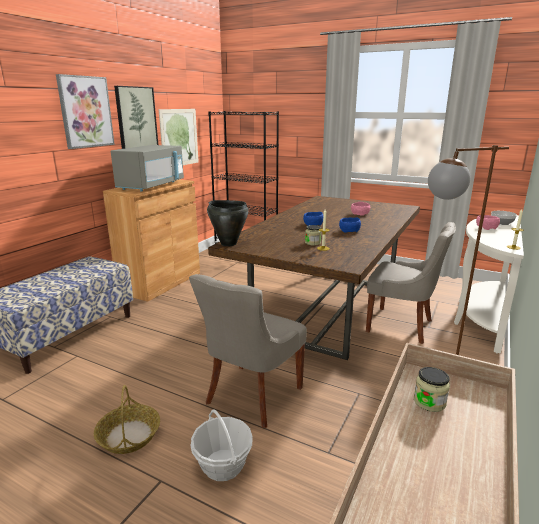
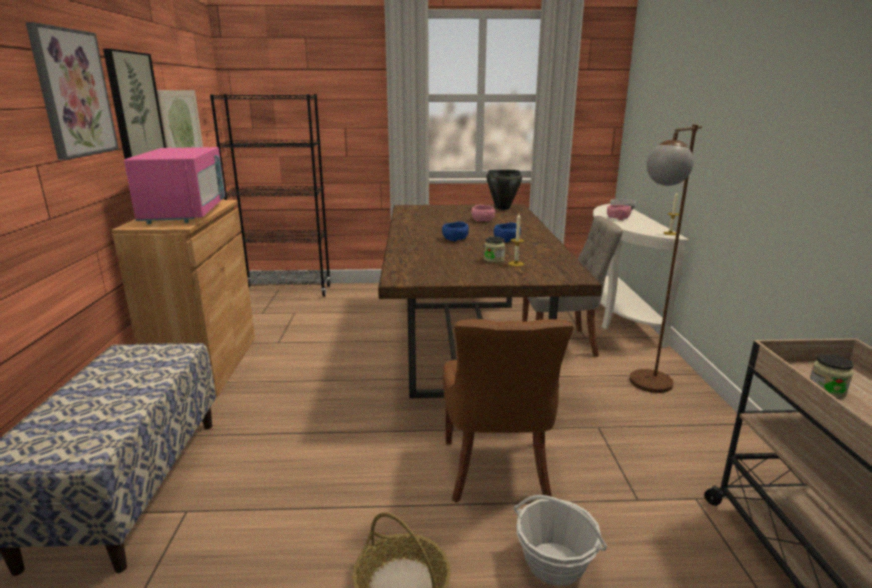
camera: 30 degrees left, 0 degrees up
(152, 186) = (186, 213): grey microwave -> pink microwave
(228, 243) = (398, 278): black cooking pot -> black cooking pot (502, 208)
(251, 396) = (497, 471): grey chair -> brown chair

